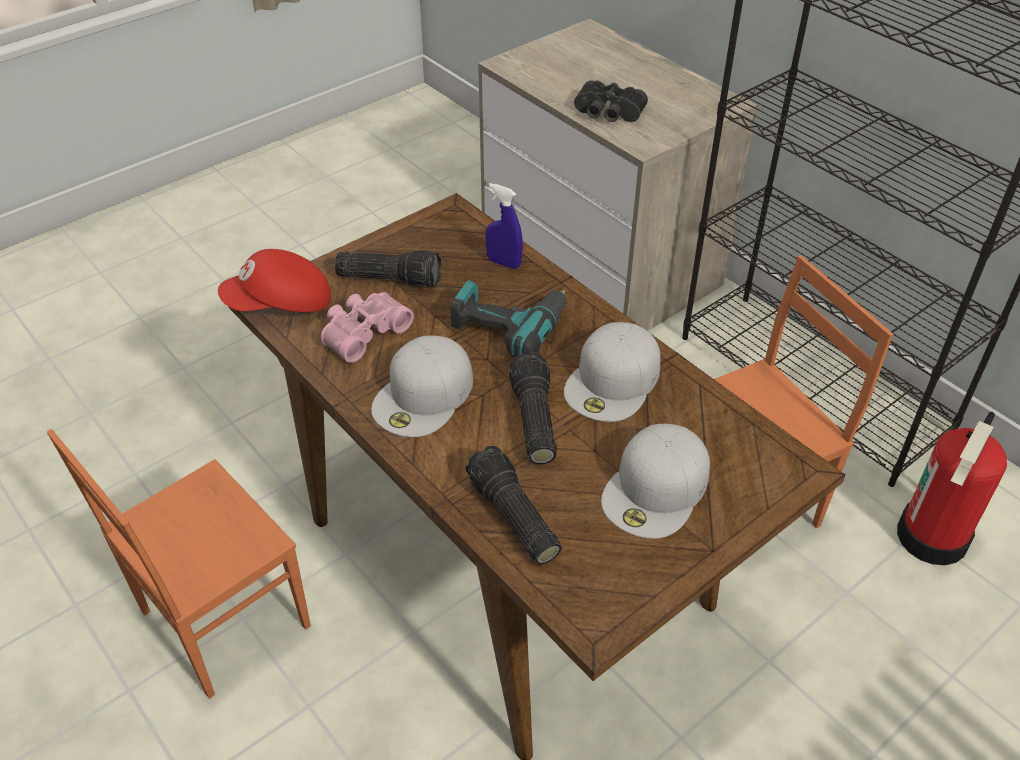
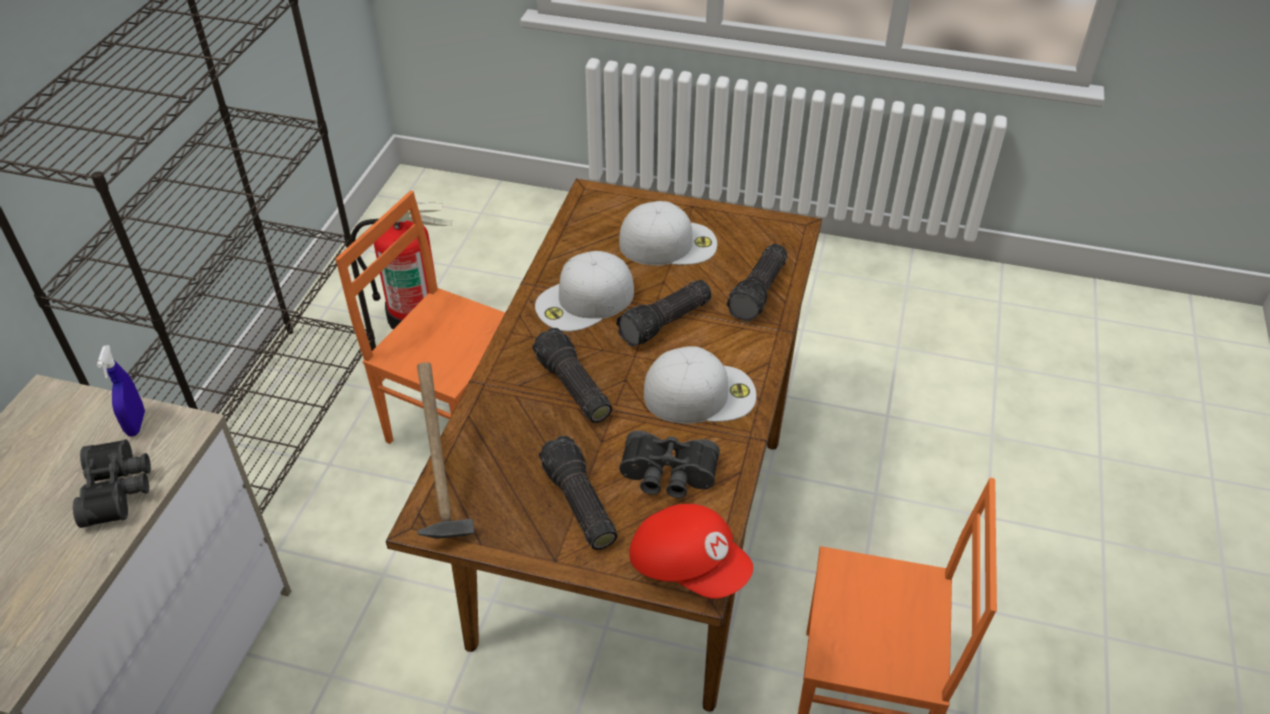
camera: 125 degrees left, 0 degrees up
(363, 332) = (667, 476): pink binoculars -> black binoculars
(471, 225) = (441, 492): none -> hammer
(504, 263) = (487, 434): blue spray bottle -> blue spray bottle (136, 424)
(509, 324) = (571, 387): power drill -> flashlight
(613, 381) = (585, 301): white cap -> white cap turned 150 degrees clockwise

